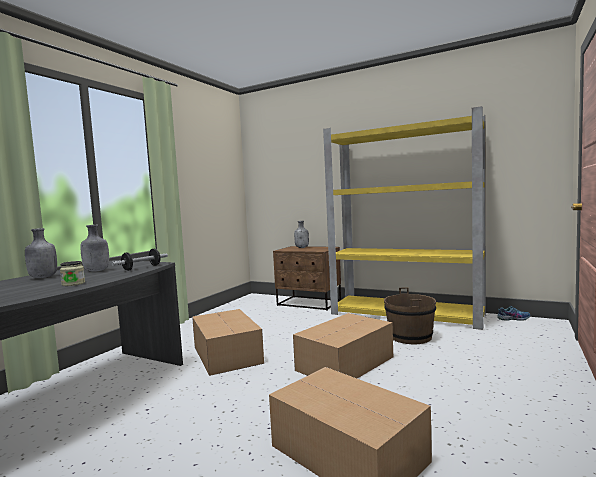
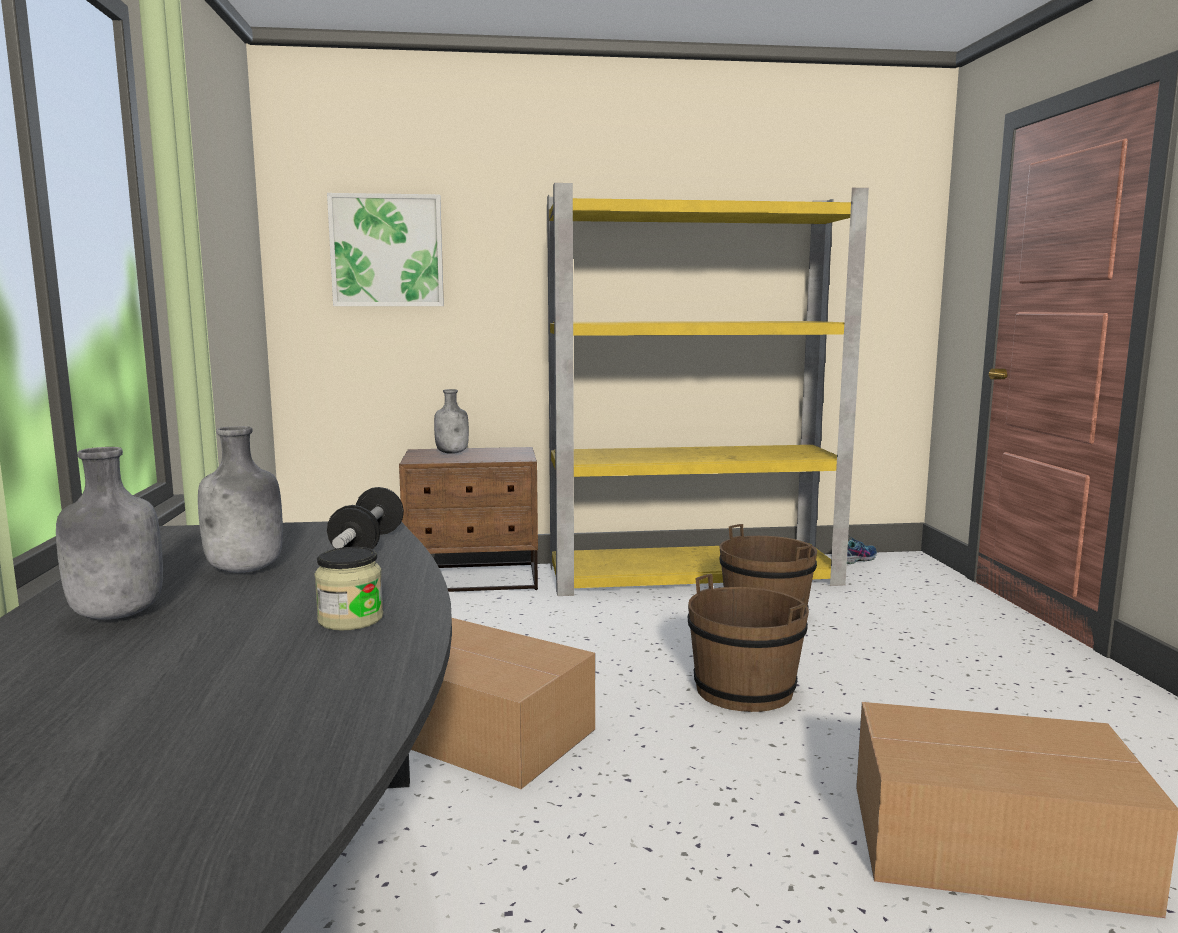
camera: 35 degrees left, 5 degrees up
(283, 165) = (387, 251): none -> picture
(346, 363) = (744, 690): cardboard box -> brown bucket

